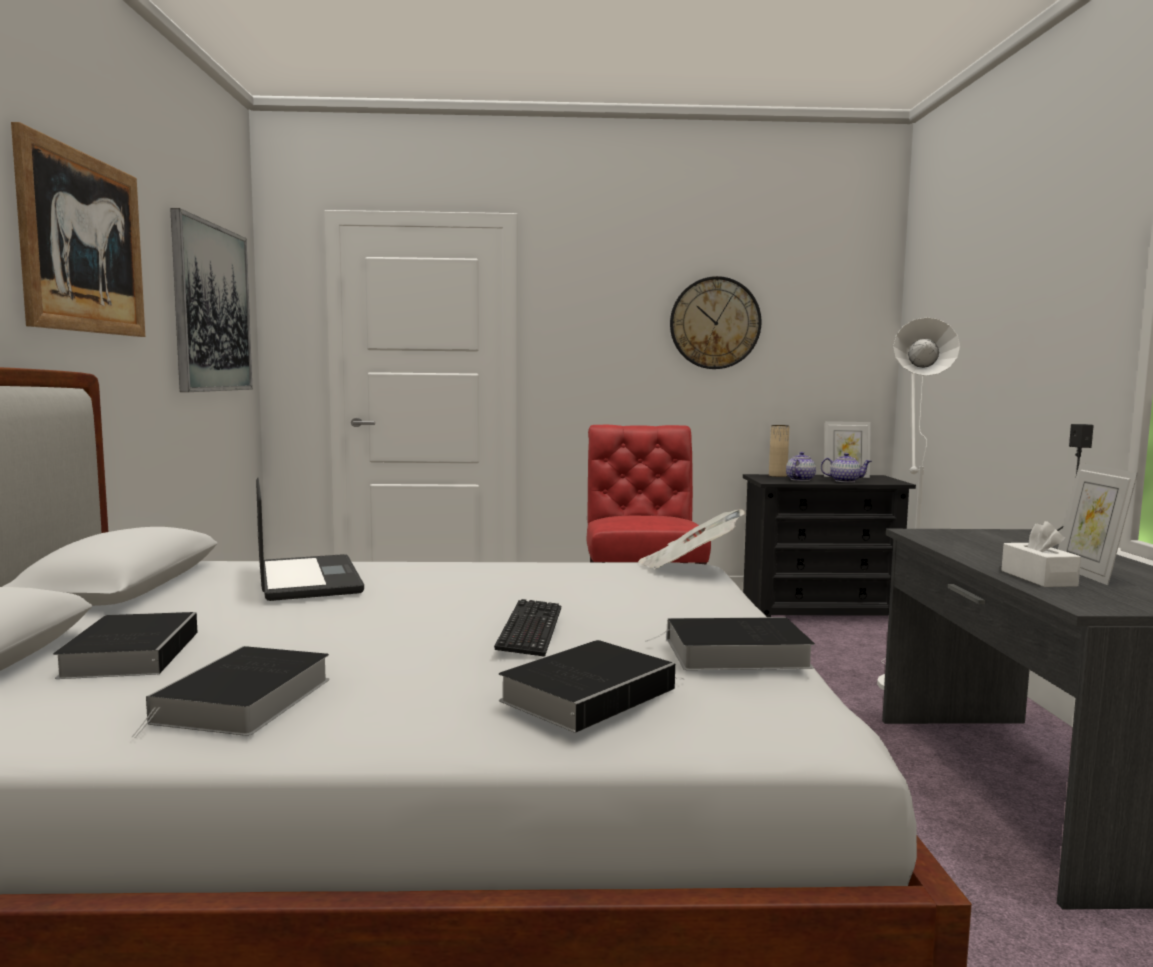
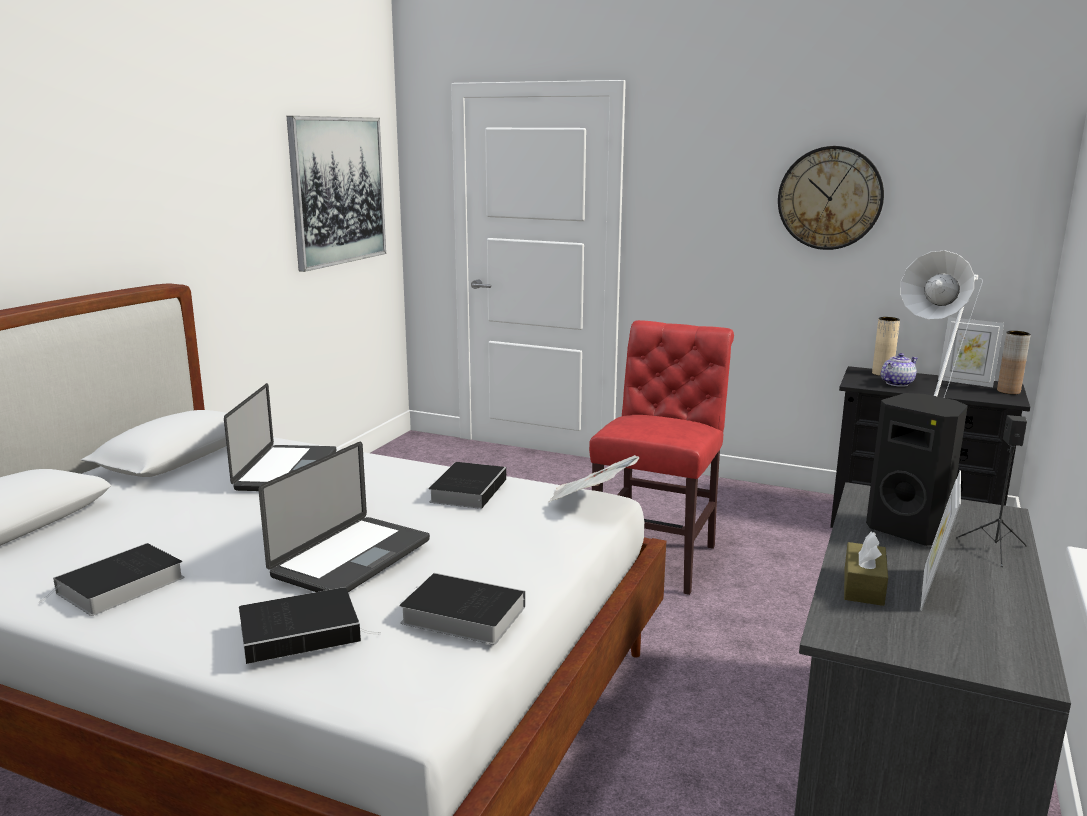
camera: 25 degrees right, 10 degrees up
(83, 243) = (190, 174): picture -> none
(132, 652) = (112, 527): book -> book (468, 489)
(530, 630) = (352, 558): keyboard -> laptop
(844, 481) = (948, 391): teapot -> none
(884, 478) = (1008, 391): none -> brown vase
(993, 546) = (909, 530): none -> black speaker
(1038, 578) = (863, 586): white tissue box -> brown tissue box

